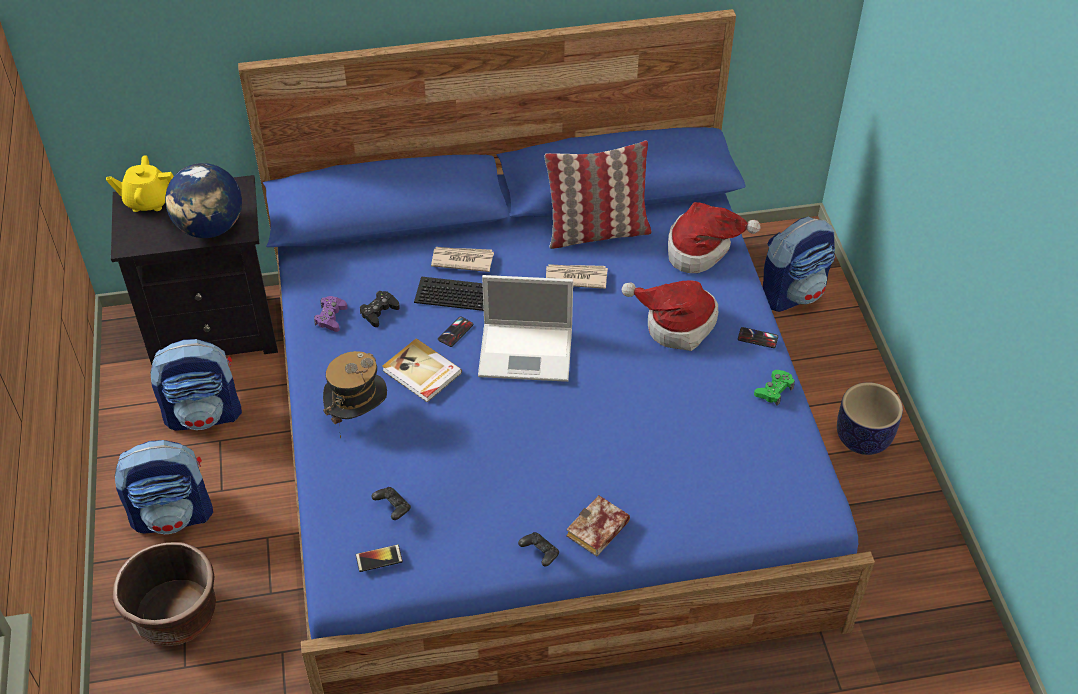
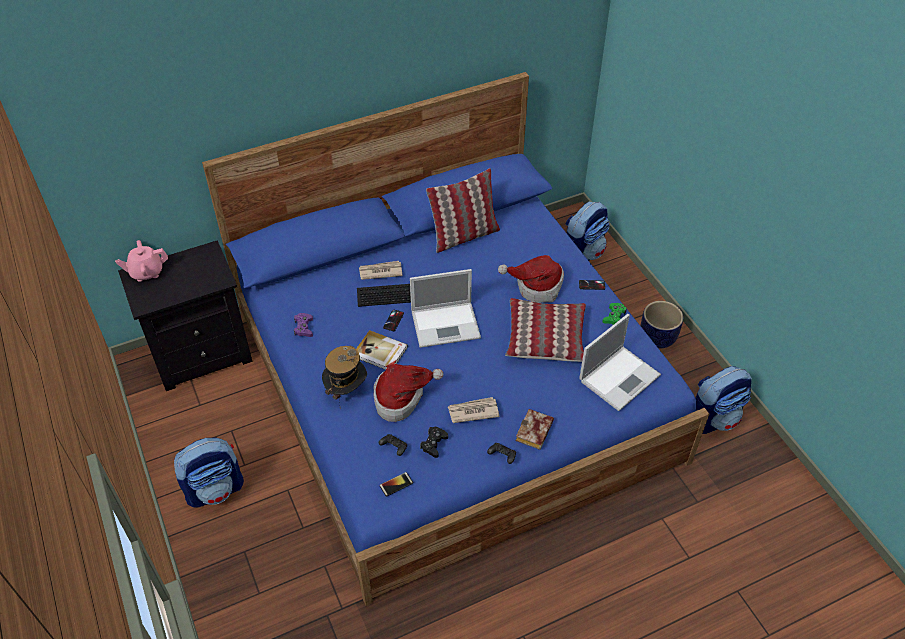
camera: 15 degrees left, 0 degrees up
(148, 201) = (146, 272): yellow teapot -> pink teapot
(175, 615) = (240, 559): brown planter -> none
(204, 414) = (214, 415): backpack -> backpack (714, 418)
(210, 228) = (199, 282): globe -> none
(379, 312) = (336, 317): black game controller -> black game controller (434, 444)
(575, 277) = (460, 268): newspaper -> newspaper (473, 411)
(662, 399) = (545, 337): none -> pillow
(702, 249) = (536, 234): hat -> hat (401, 398)
(751, 479) = (620, 377): none -> laptop

